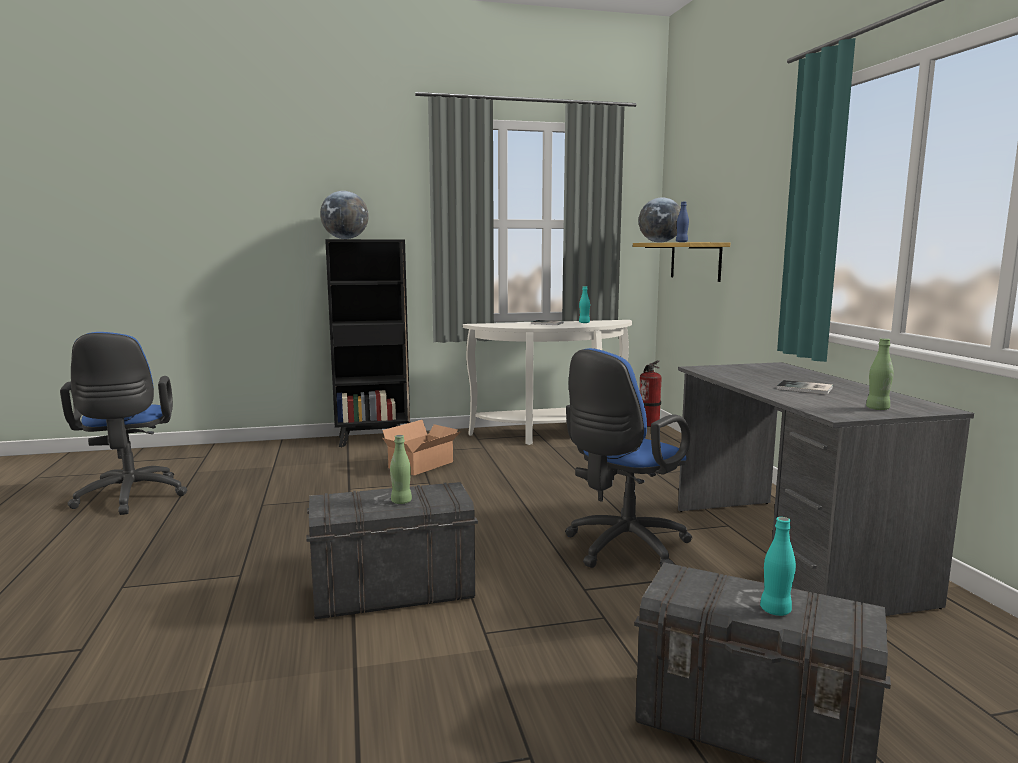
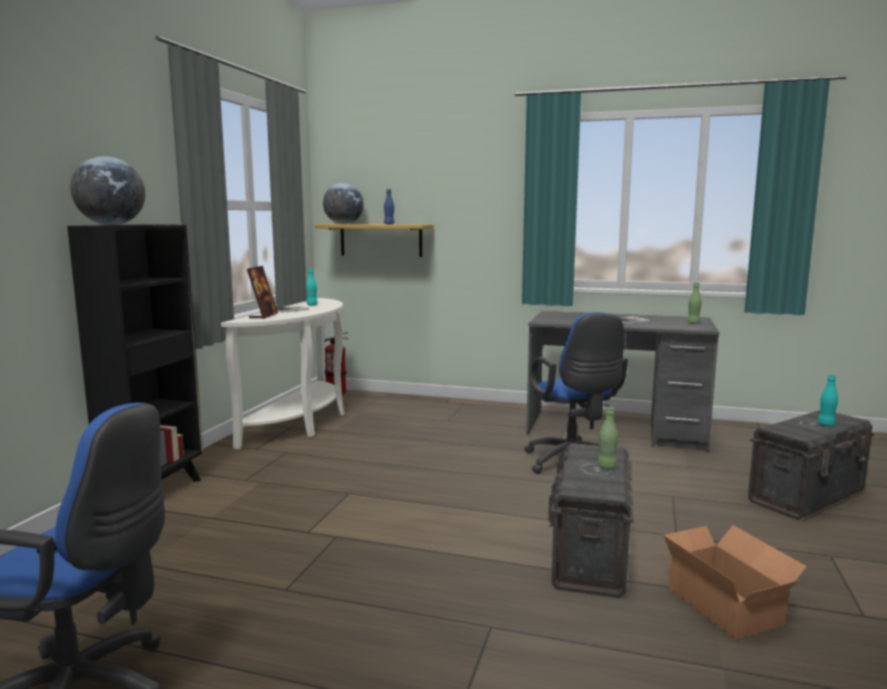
camera: 60 degrees left, 0 degrees up
(424, 465) = (293, 485): cardboard box -> cardboard box (725, 604)
(505, 324) = (263, 316): none -> picture frame

